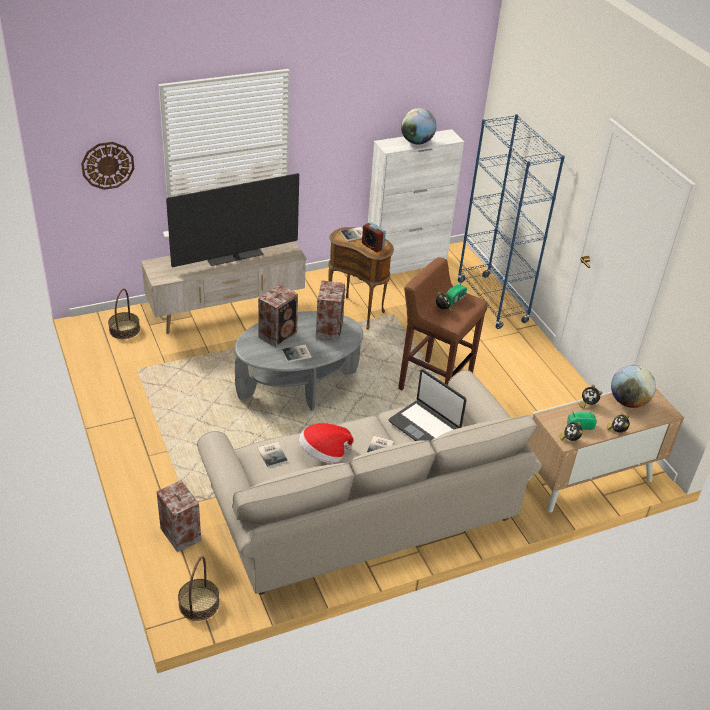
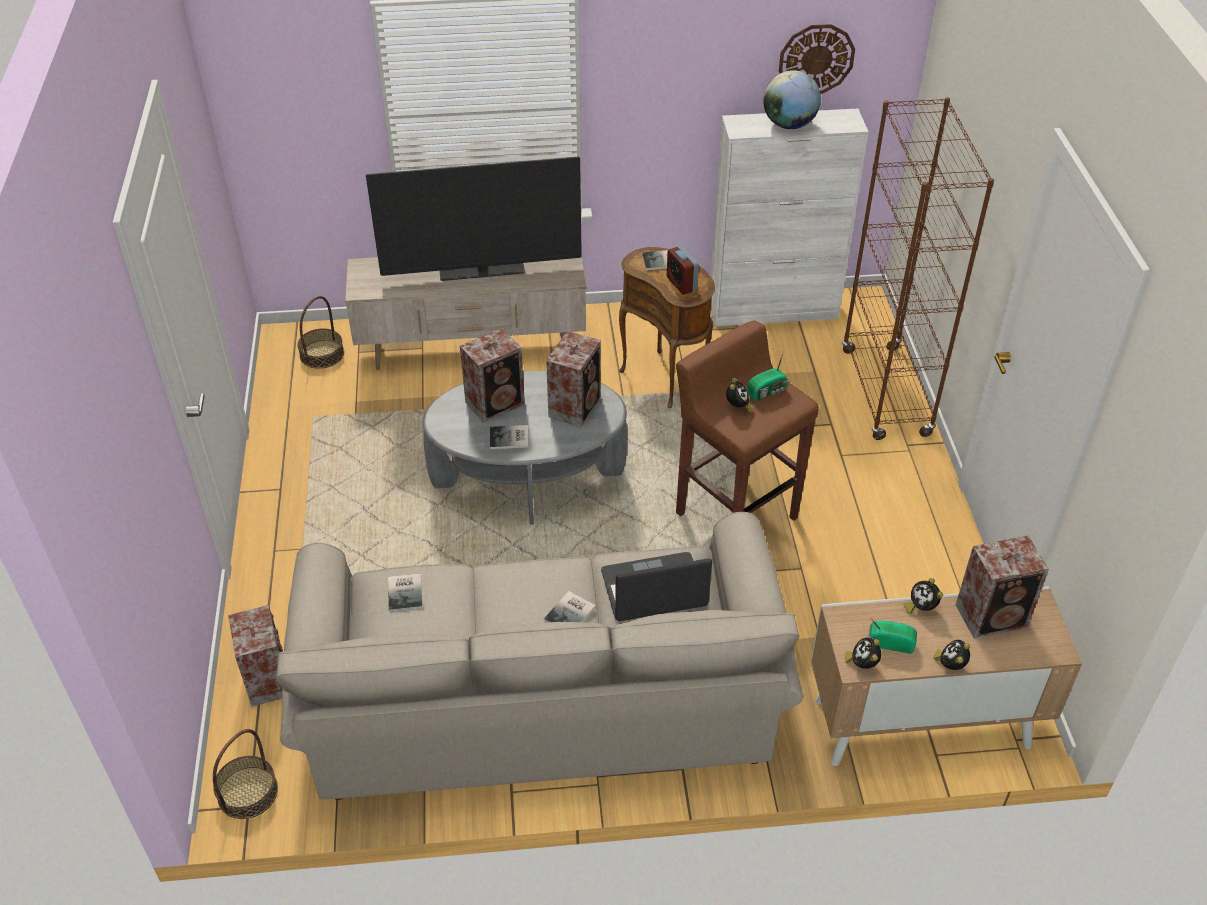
camera: 20 degrees right, 5 degrees up
(107, 165) = (298, 115): wall clock -> wall clock (816, 59)
(323, 454) = (481, 606): hat -> none
(425, 426) = (654, 590): laptop -> laptop turned 105 degrees clockwise
(492, 302) = (885, 393): blue bookcase -> brown bookcase
(628, 401) = (993, 616): globe -> speaker

